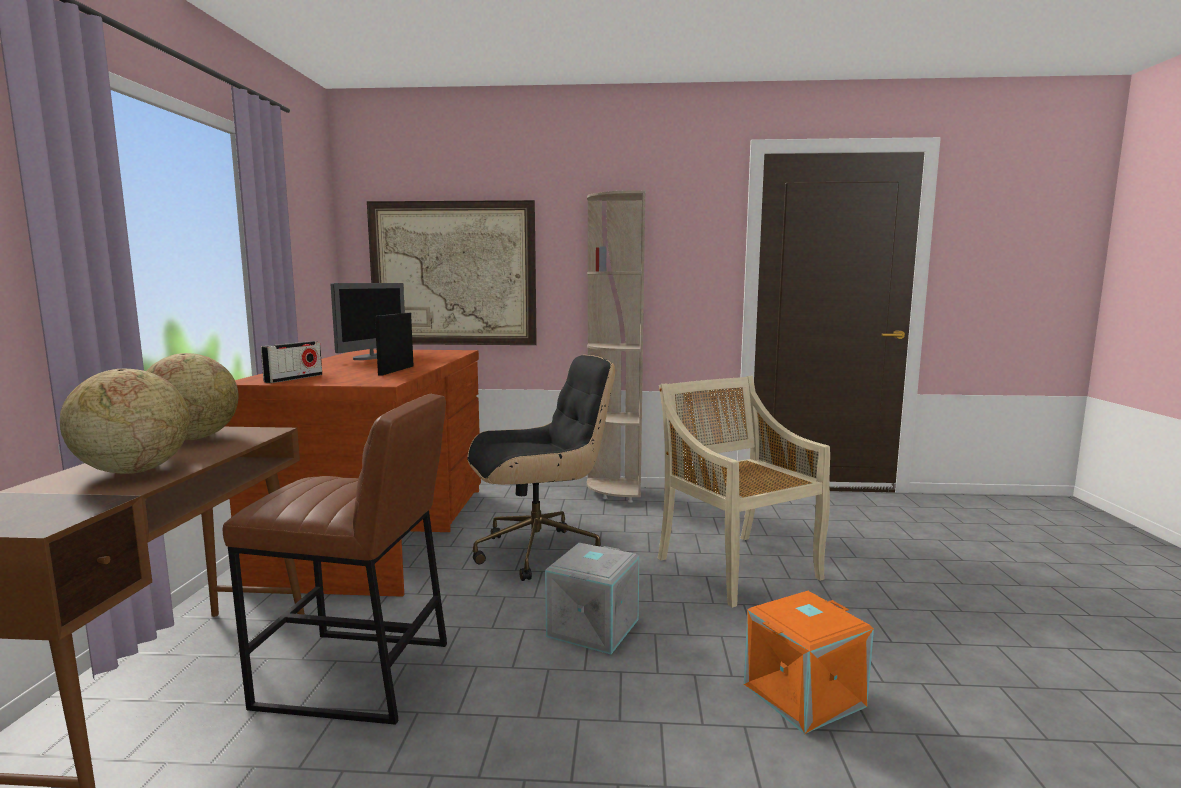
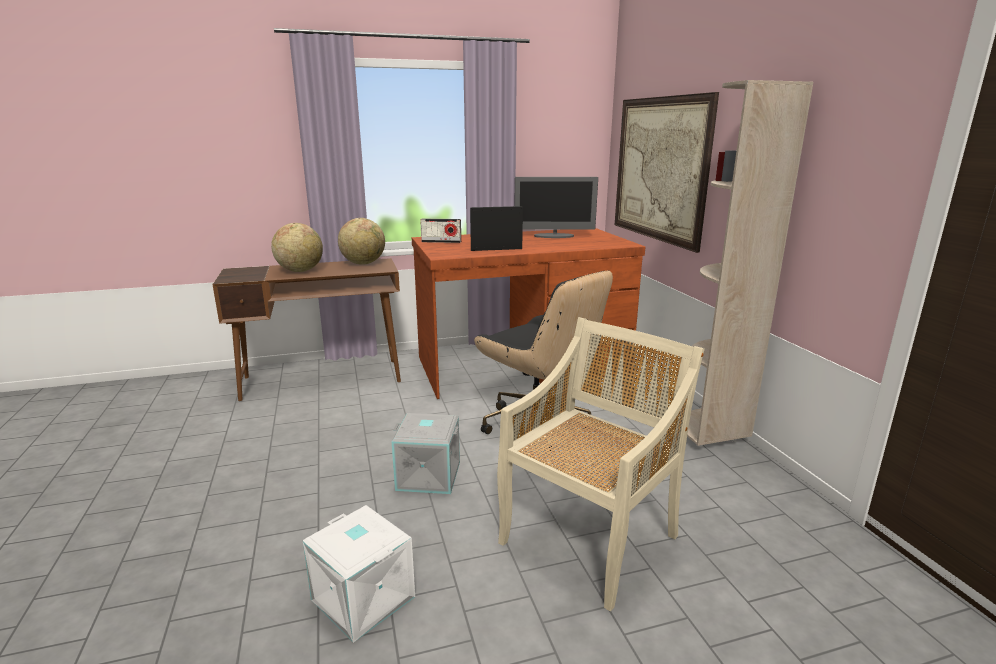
camera: 70 degrees right, 10 degrees up
(358, 675) = (348, 413): brown chair -> none
(804, 696) = (361, 599): orange storage box -> white storage box

